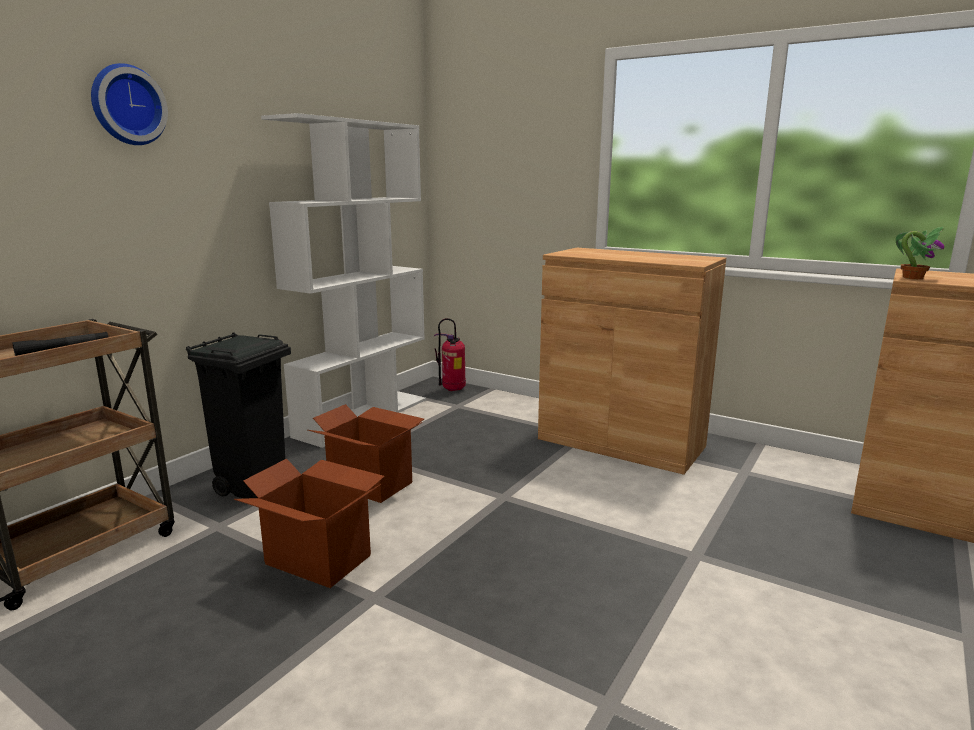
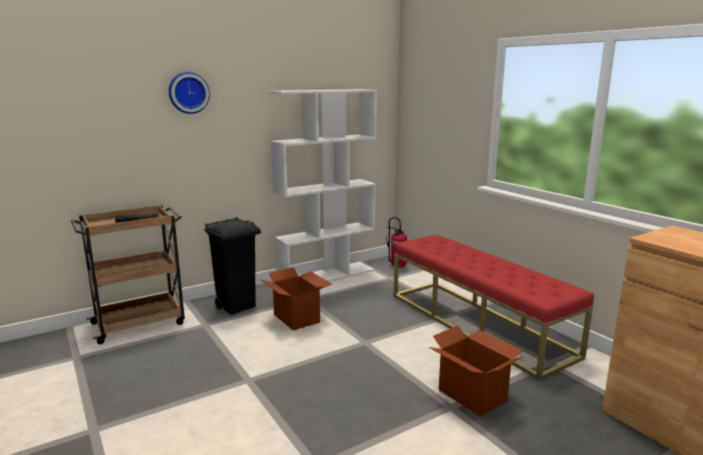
camera: 25 degrees right, 0 degrees up
(319, 559) = (238, 353): cardboard box -> cardboard box (472, 395)
(620, 442) = (477, 323): brown cabinet -> red bench
(912, 277) = (652, 237): potted plant -> none

